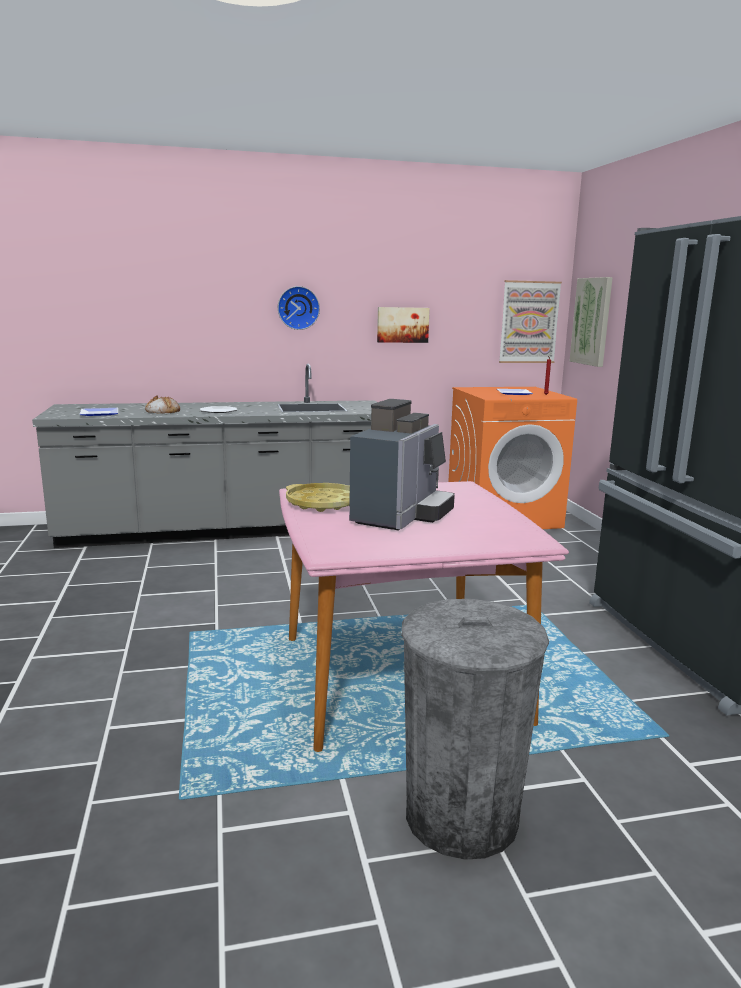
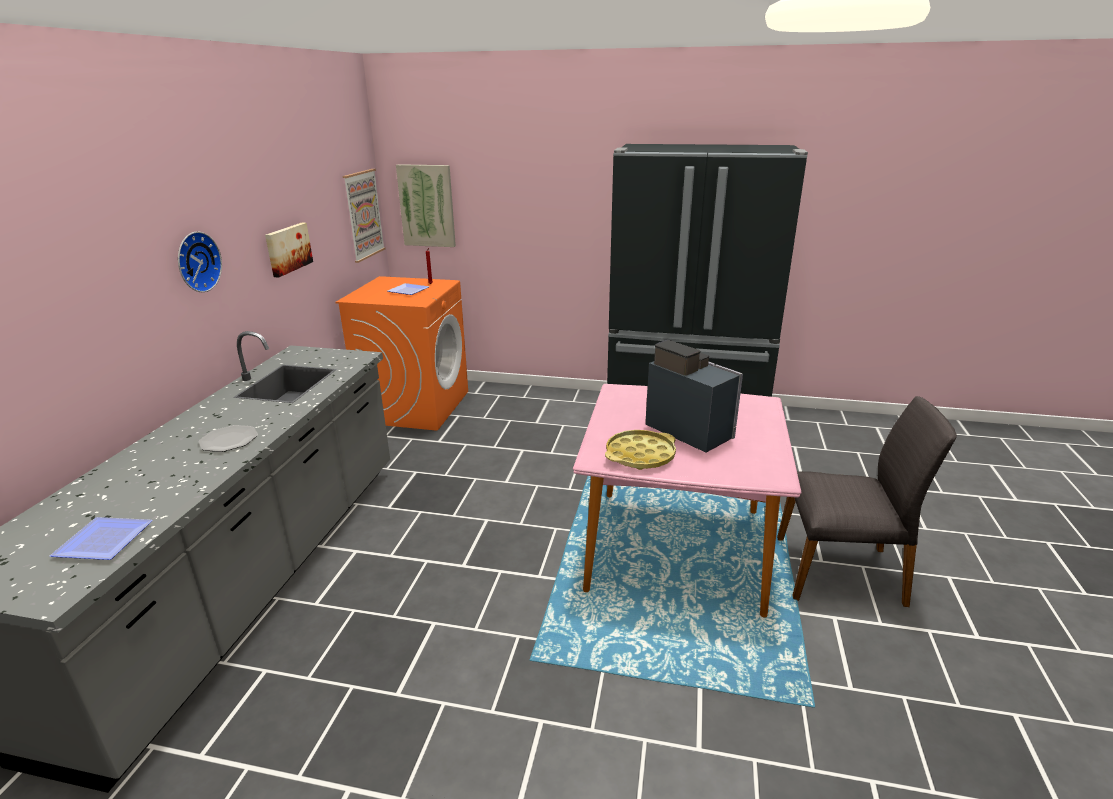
camera: 65 degrees left, 10 degrees up
(162, 411) = (163, 482): bread -> none
(461, 816) = (841, 572): grey trash can -> grey chair

